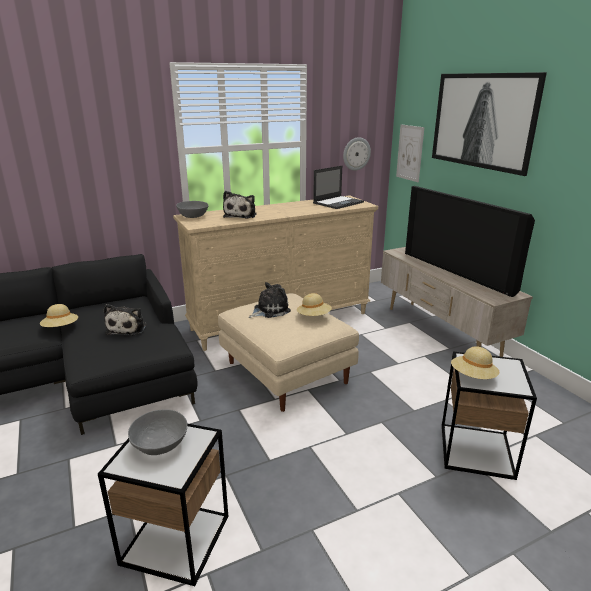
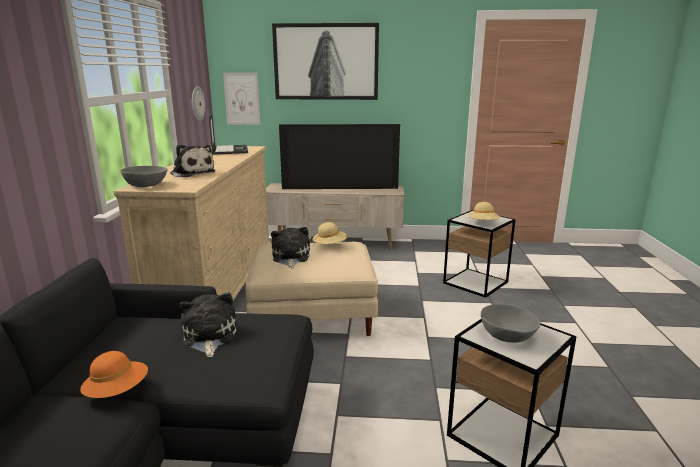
camera: 60 degrees left, 5 degrees down
(61, 328) = (117, 391): beige hat -> orange hat
(128, 328) = (209, 336): plush toy -> plush toy turned 135 degrees counterclockwise

